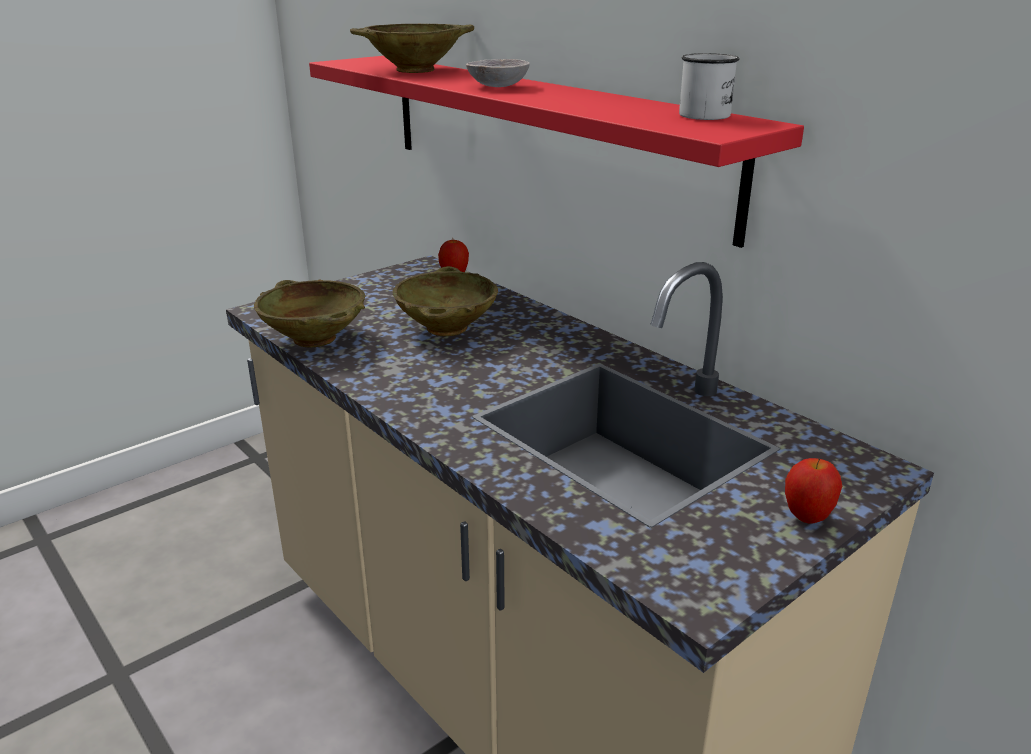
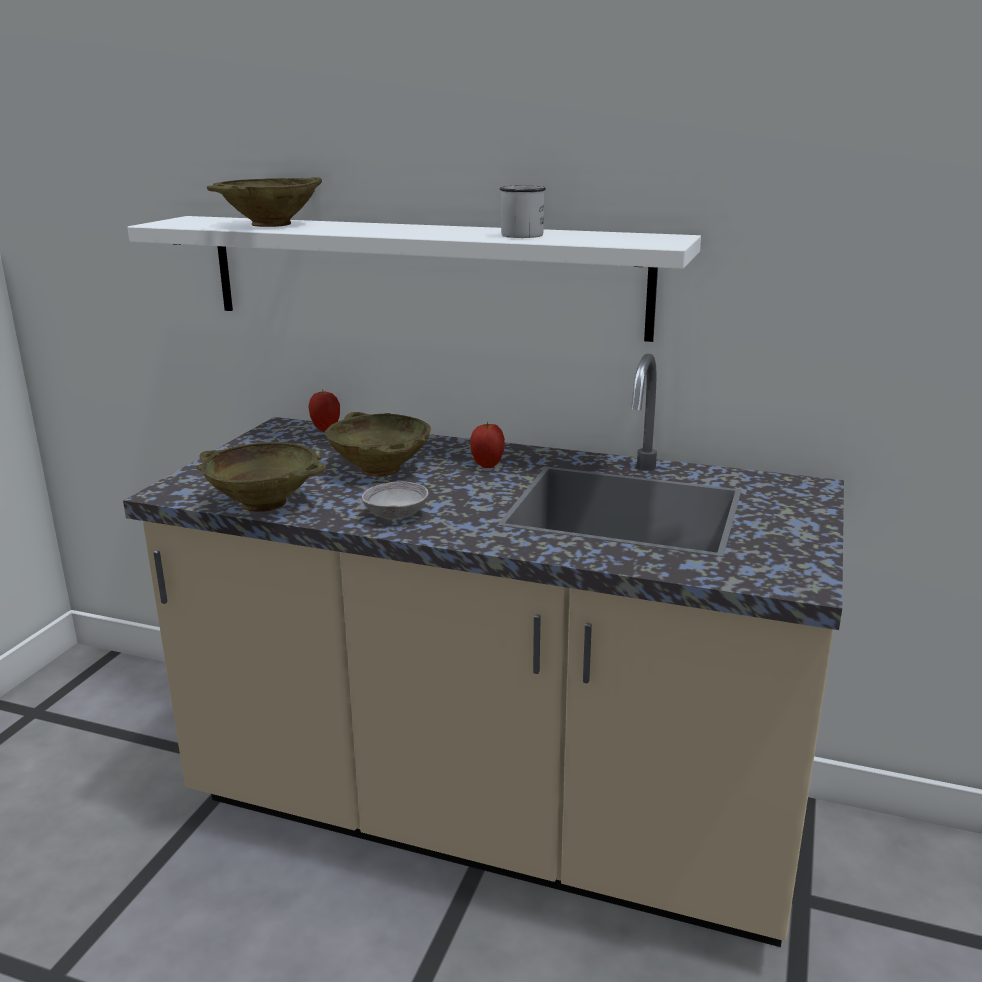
camera: 30 degrees left, 5 degrees down
(498, 86) = (395, 230): grey bowl -> grey bowl (396, 515)
(543, 136) = (422, 275): red shelf -> white shelf
(705, 114) = (619, 234): white mug -> white mug (520, 234)
(807, 517) = (807, 523): apple -> apple (487, 466)

